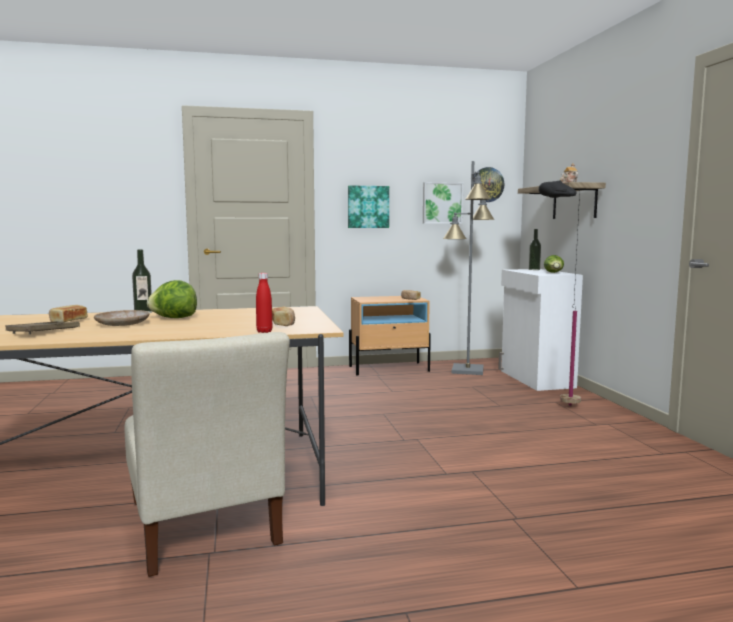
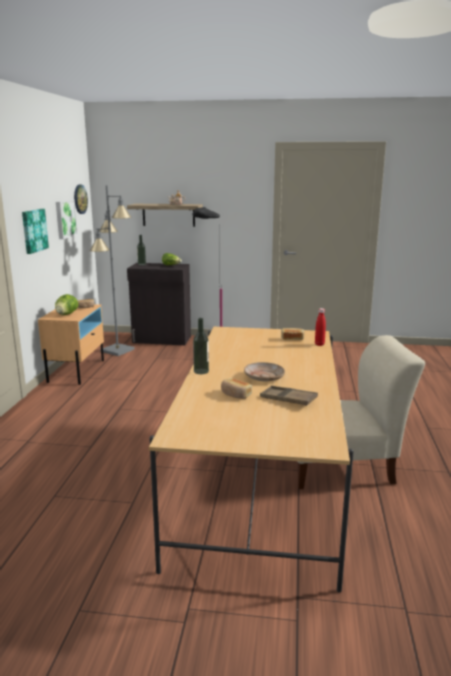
camera: 70 degrees left, 10 degrees up
(174, 318) = (244, 362): lettuce -> lettuce (66, 314)
(535, 379) = (162, 340): white cabinet -> black cabinet

